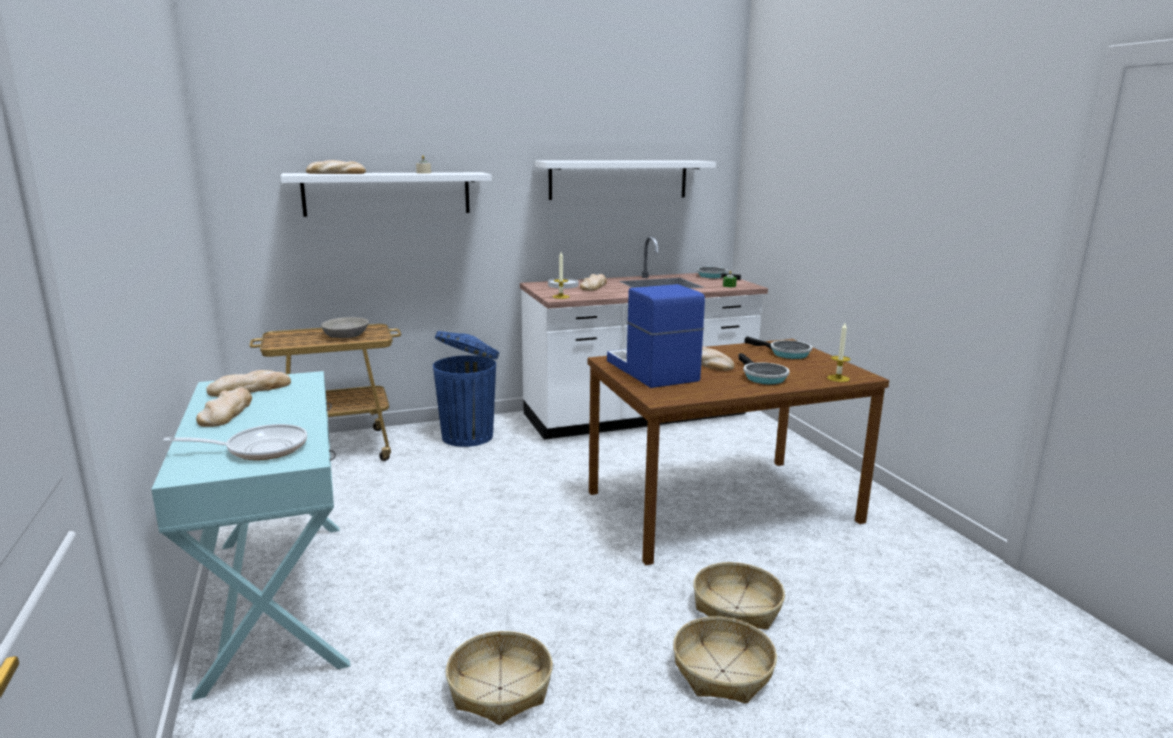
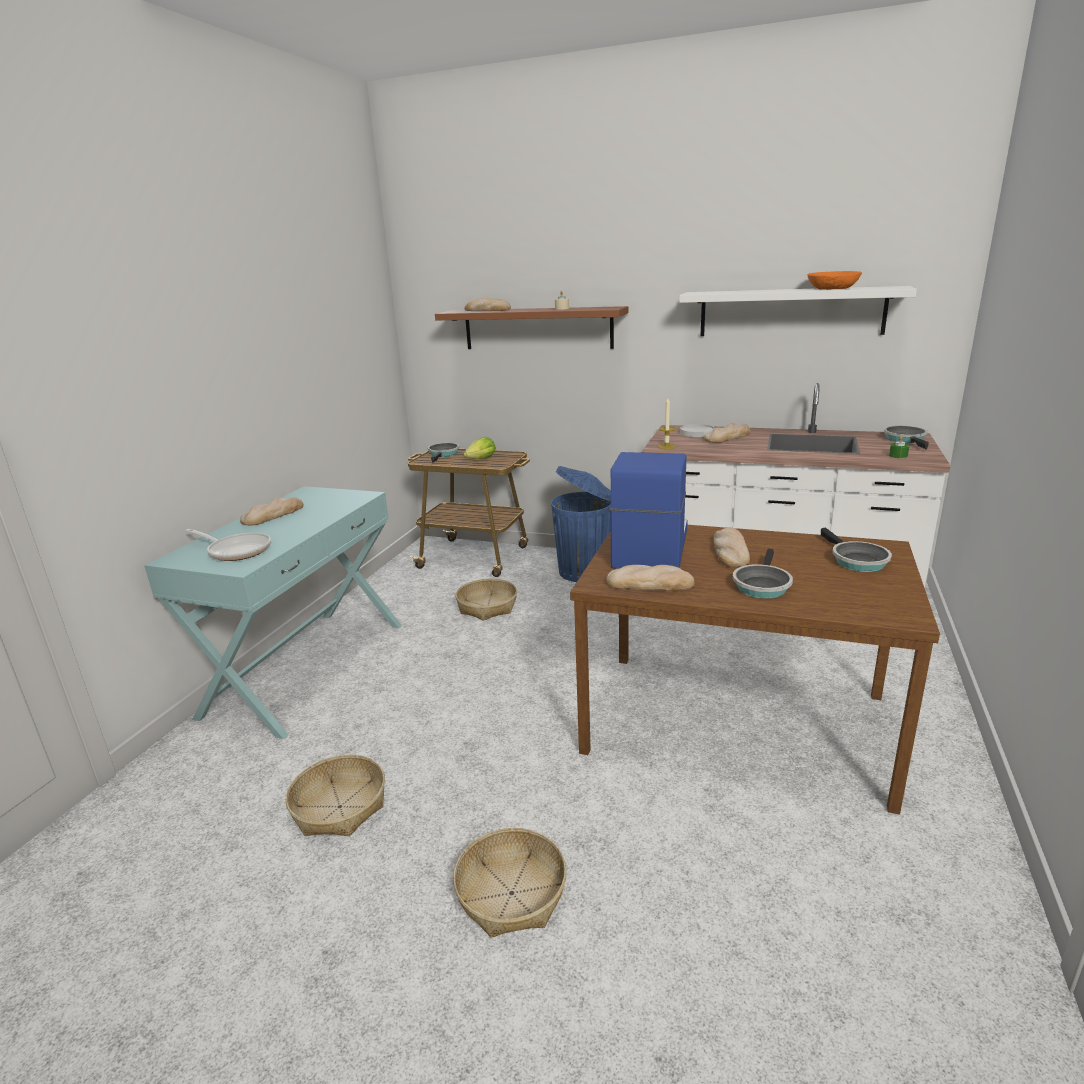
camera: 40 degrees right, 5 degrees up
(250, 388) = (318, 498): bread -> bread (650, 584)
(291, 336) = (443, 454): none -> frying pan
(346, 335) = (481, 460): grey bowl -> lettuce
(387, 193) = (537, 328): white shelf -> brown shelf
(655, 160) = (832, 288): none -> orange bowl
(737, 607) = (608, 838): basket -> basket (487, 607)
(838, 378) = (861, 611): candle -> none

